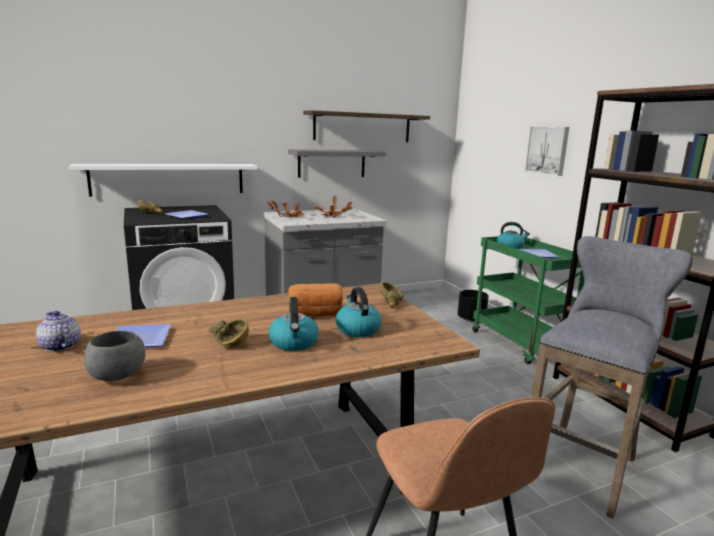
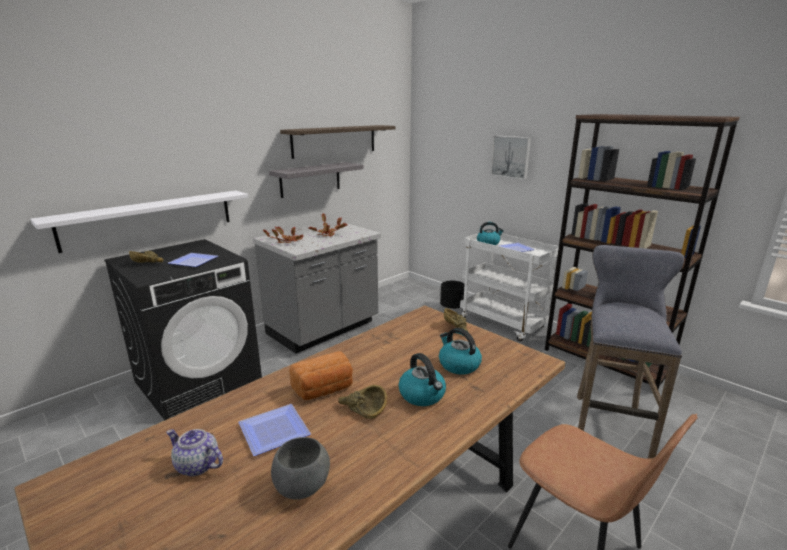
camera: 20 degrees left, 5 degrees up
(316, 314) = (408, 355): bread -> bread (324, 389)
(521, 344) = (504, 323): green cart -> white cart

